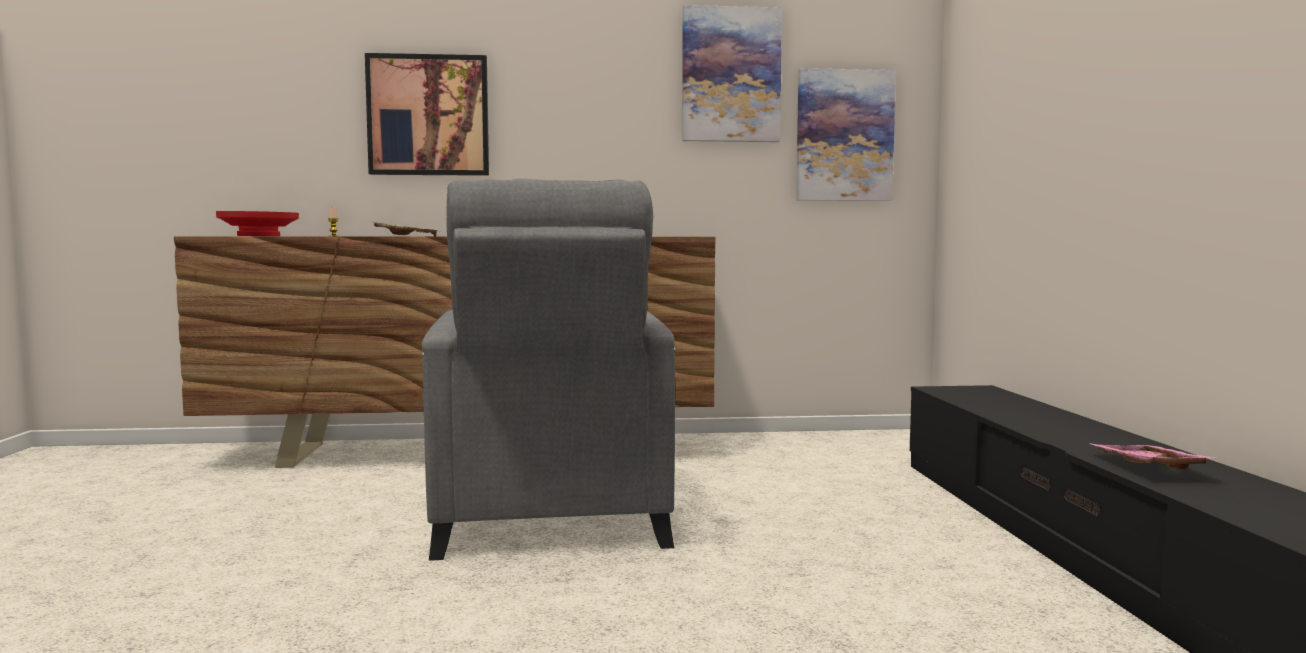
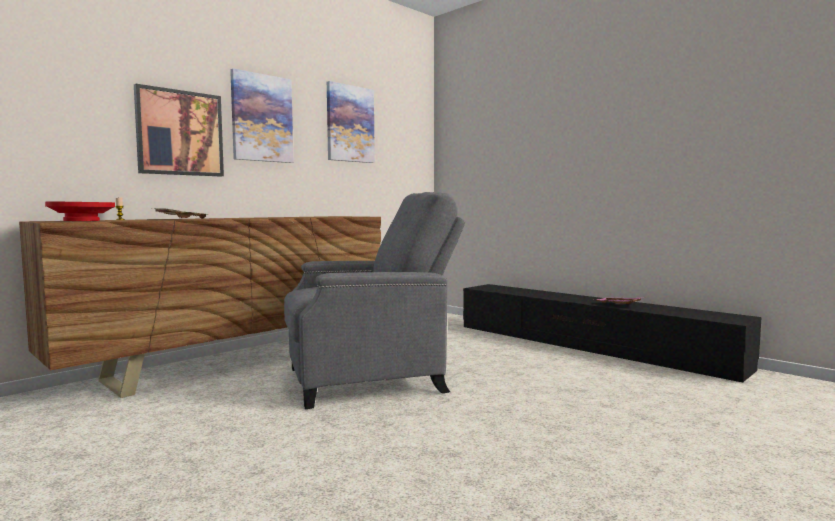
camera: 40 degrees left, 0 degrees up
(549, 517) = (371, 379): grey armchair -> grey armchair turned 60 degrees counterclockwise
(844, 136) = (398, 161): picture -> picture (262, 118)

